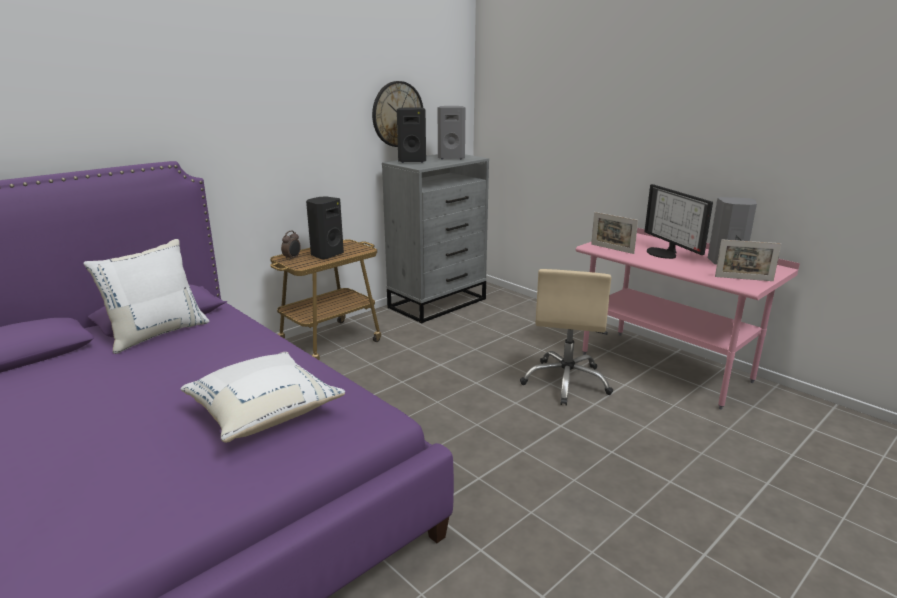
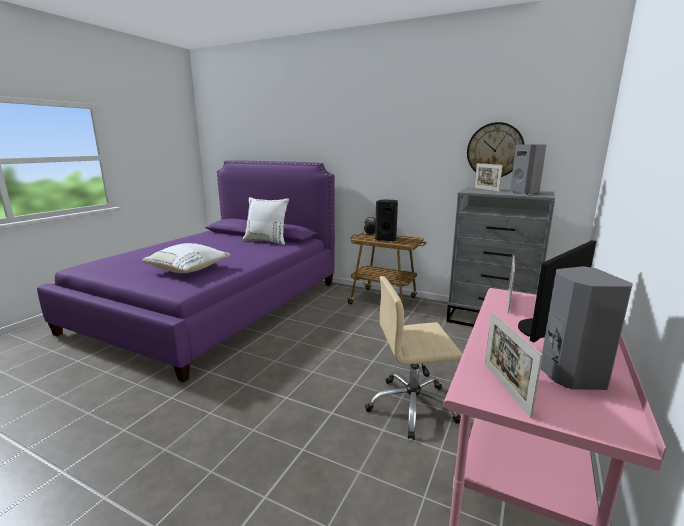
camera: 70 degrees right, 5 degrees down
(412, 161) = (486, 189): black speaker -> picture frame

